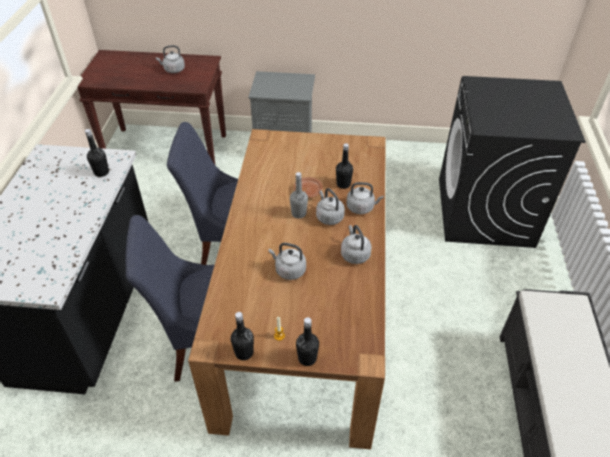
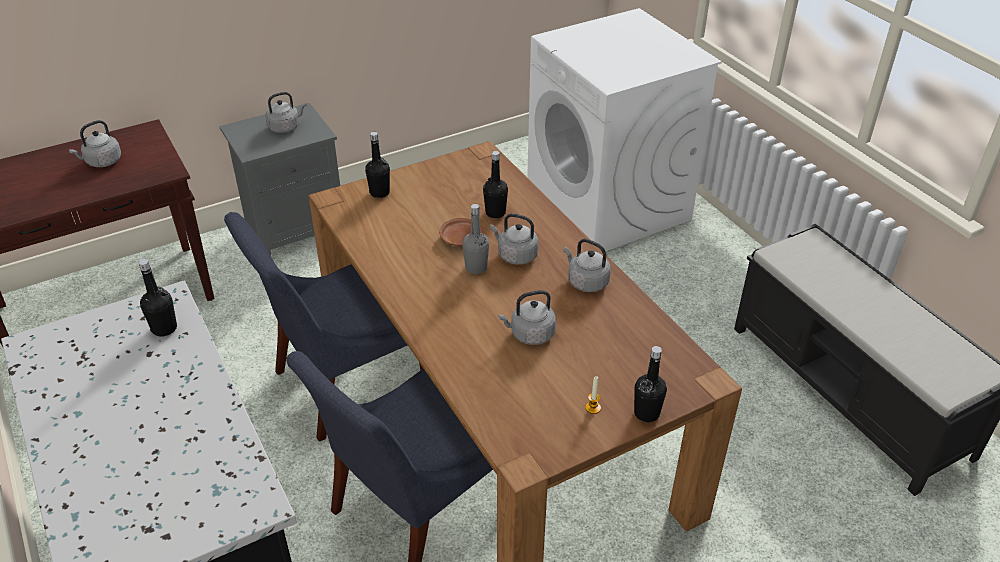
camera: 35 degrees left, 5 degrees down
(244, 352) = (572, 447): black bottle -> black bottle (379, 193)
(361, 207) = (543, 229): grey kettle -> grey kettle (286, 127)
(485, 212) = (609, 205): black washing machine -> white washing machine

